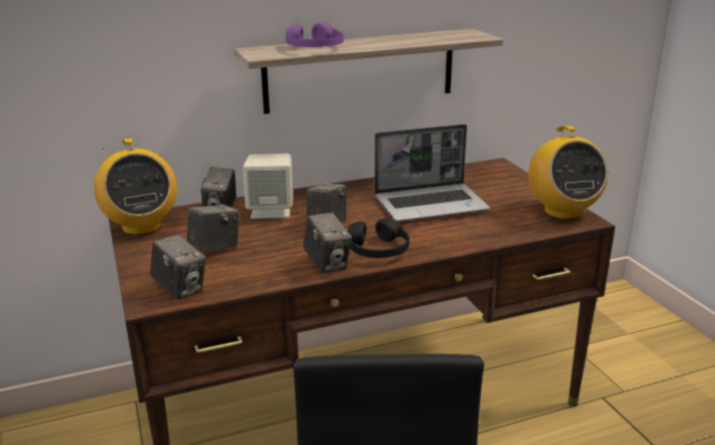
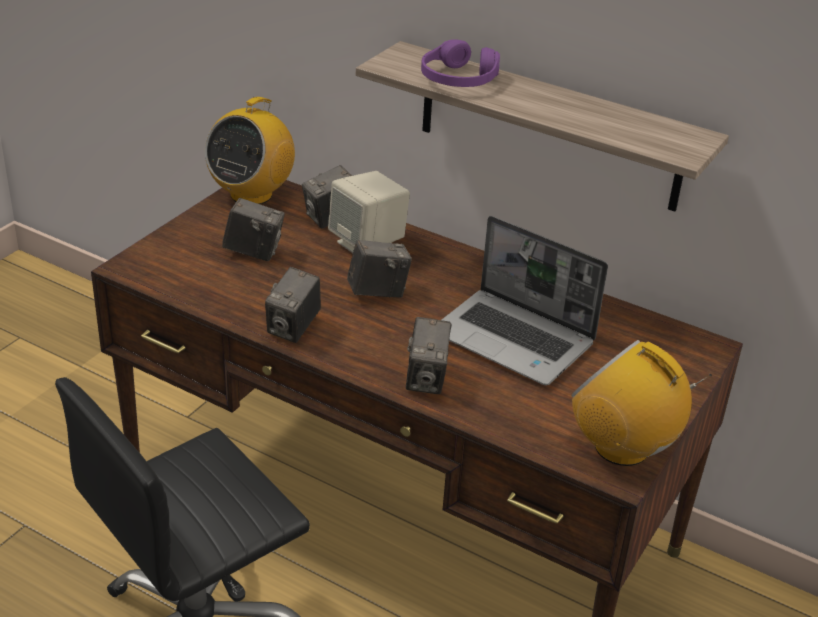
camera: 50 degrees right, 10 degrees up
(180, 289) = (164, 271): camera -> camera (426, 379)
(378, 250) = (357, 347): black headphones -> none
(562, 212) = (622, 447): radio -> radio turned 90 degrees clockwise

